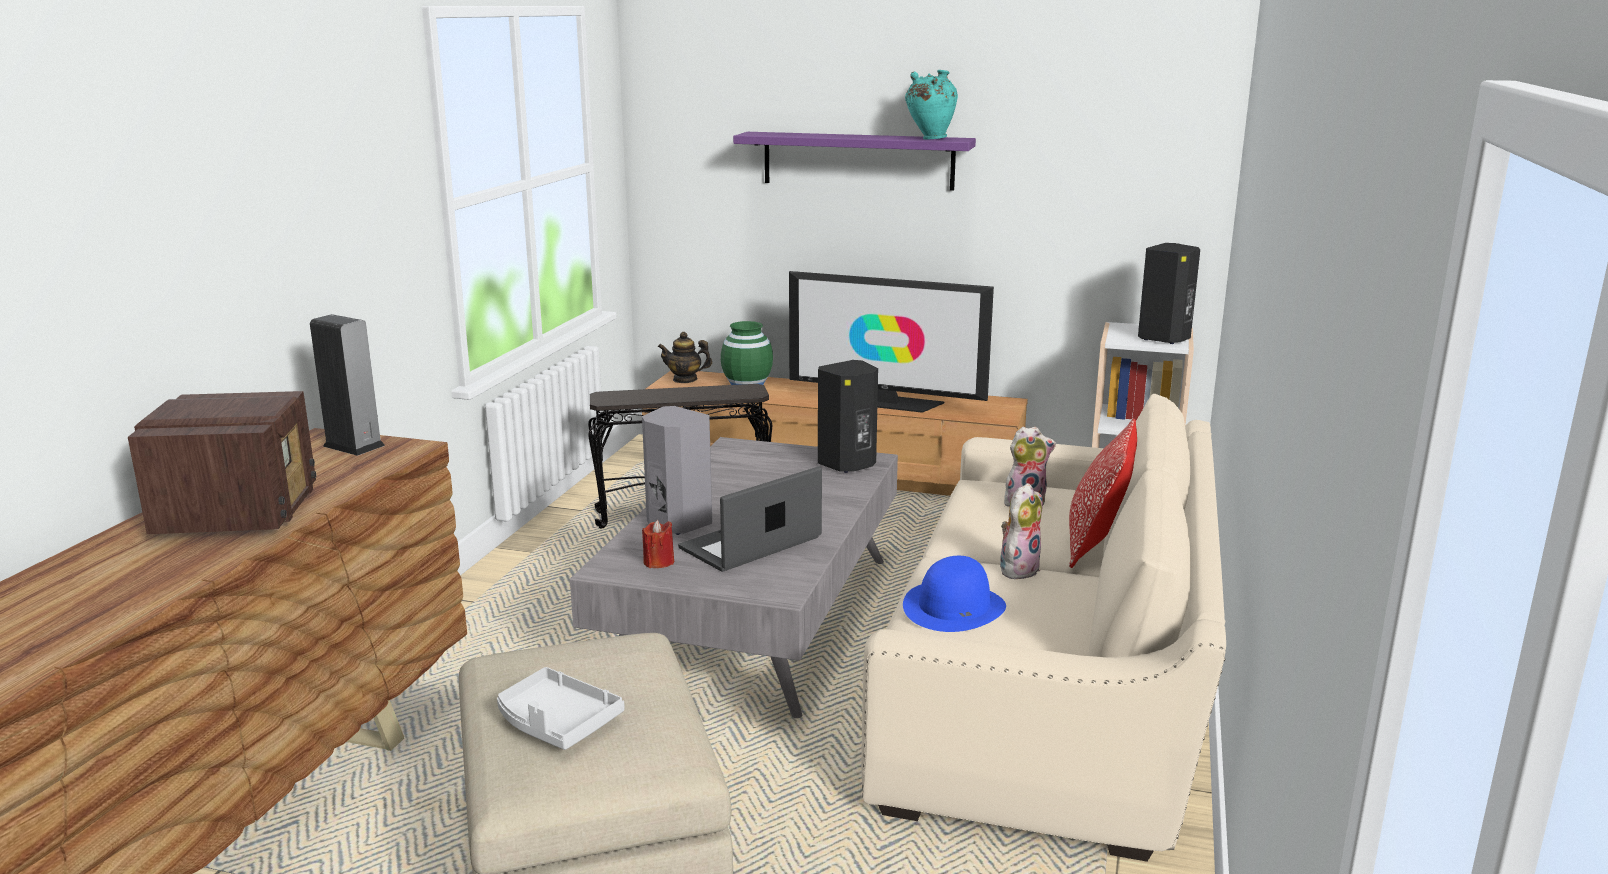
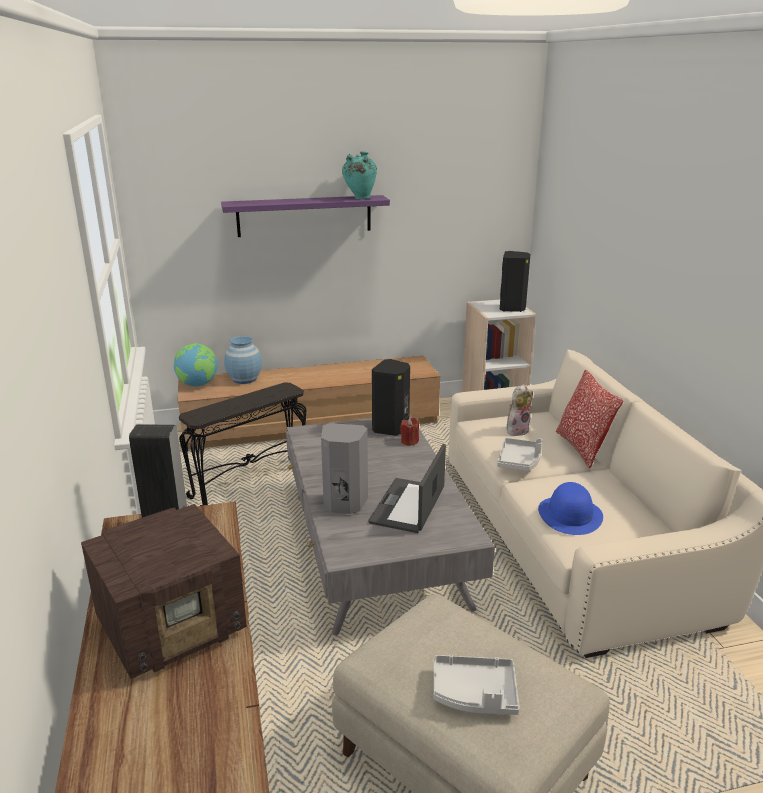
camera: 30 degrees left, 5 degrees up
(239, 513) = (174, 626): radio -> radio turned 90 degrees clockwise
(658, 562) = (369, 538): red candle -> red candle (409, 441)
(685, 379) = (198, 385): teapot -> globe
(747, 383) = (244, 379): green vase -> blue vase
(886, 402) = (349, 375): television -> none
(973, 536) = (519, 461): none -> grey tray
(1018, 569) = (567, 477): plush toy -> none

